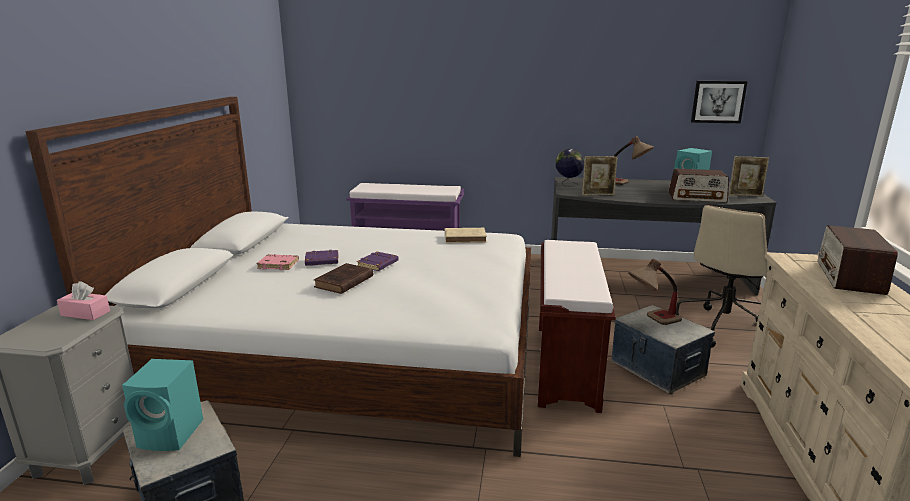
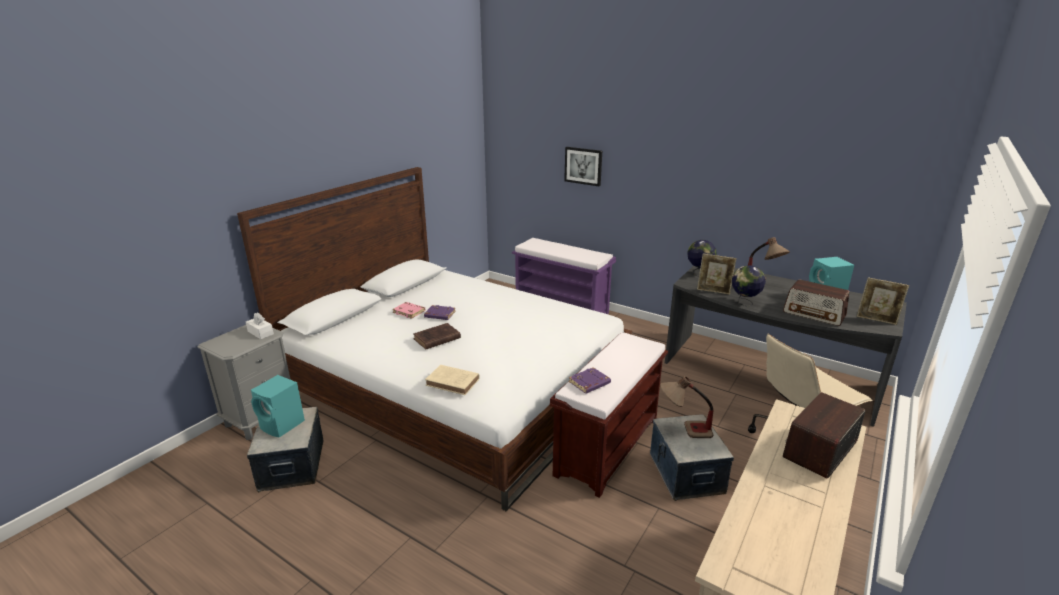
camera: 25 degrees right, 5 degrees up
(85, 313) = (260, 333): pink tissue box -> white tissue box
(378, 264) = (474, 327): purple book -> purple book (589, 383)
(466, 238) = (567, 314): beige book -> beige book (454, 382)
(634, 199) = (744, 303): none -> globe
(718, 101) = (880, 211): picture -> picture (583, 166)

